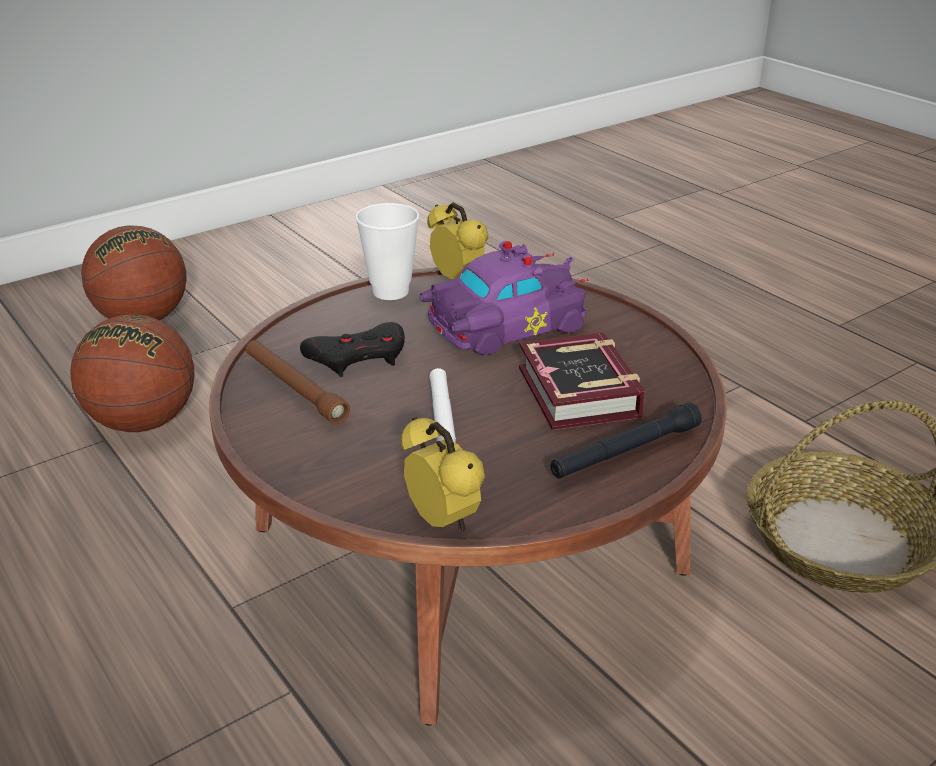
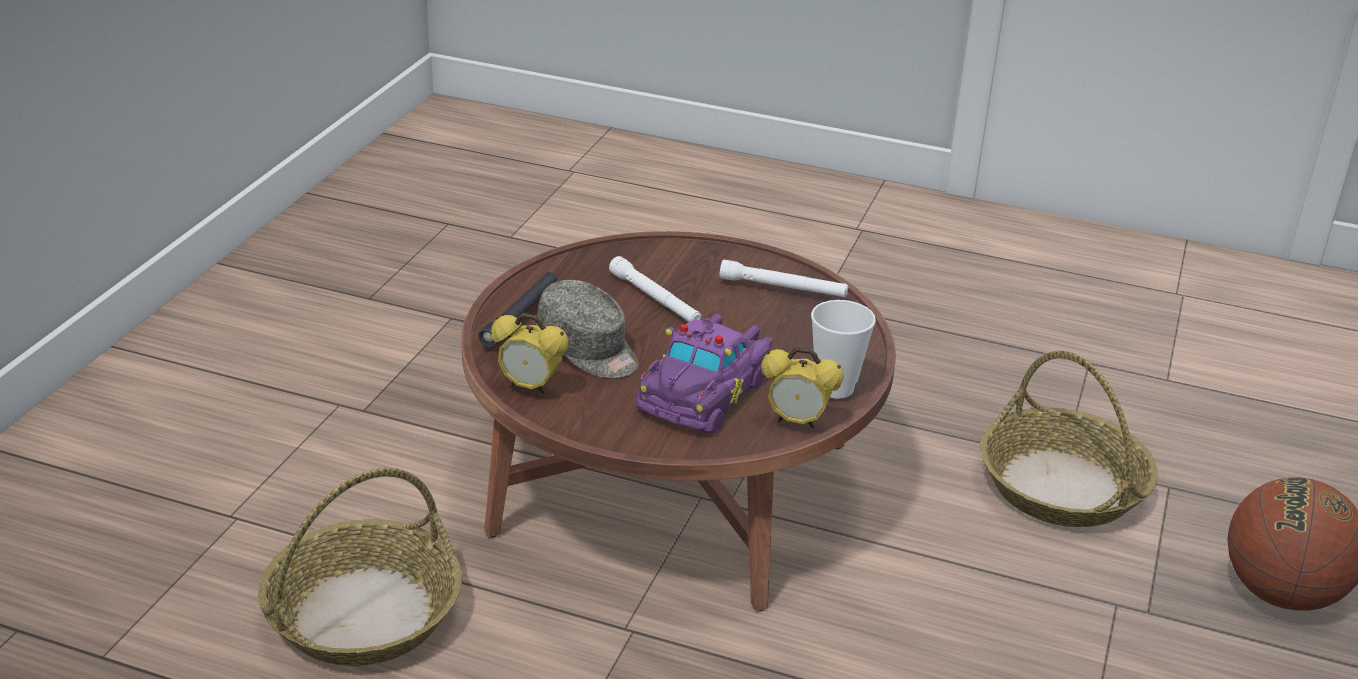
camera: 145 degrees right, 0 degrees up
(143, 422) = (1063, 487): basketball -> basket
(294, 388) = (783, 288): brown flashlight -> white flashlight
(358, 357) = (780, 329): black game controller -> none
(442, 521) = (595, 248): alarm clock -> alarm clock (530, 387)
(576, 395) = (588, 351): book -> grey cap

